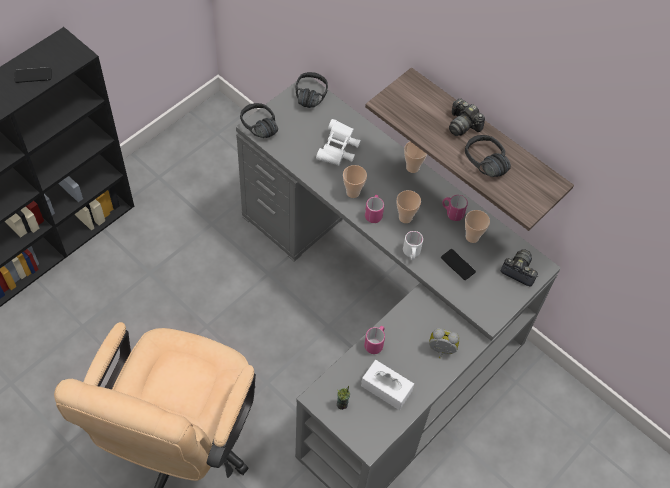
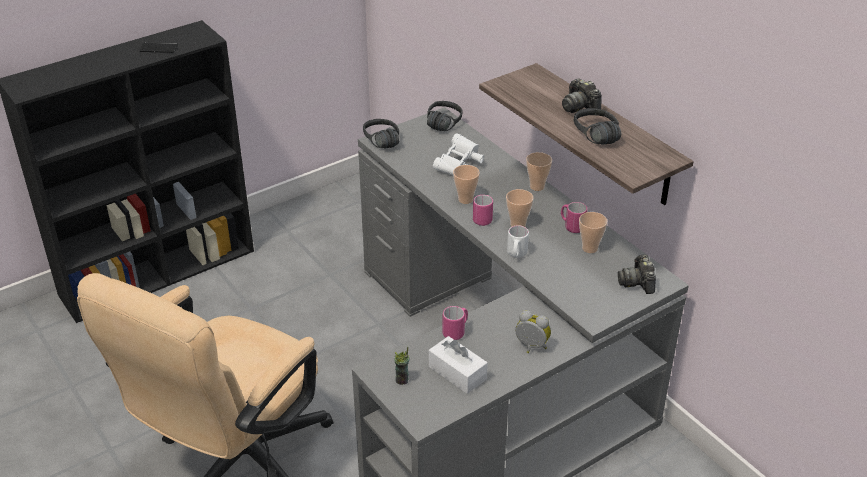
camera: 15 degrees right, 20 degrees down
(458, 264) = (567, 269): phone -> none
(519, 271) = (637, 282): camera -> camera turned 135 degrees counterclockwise

